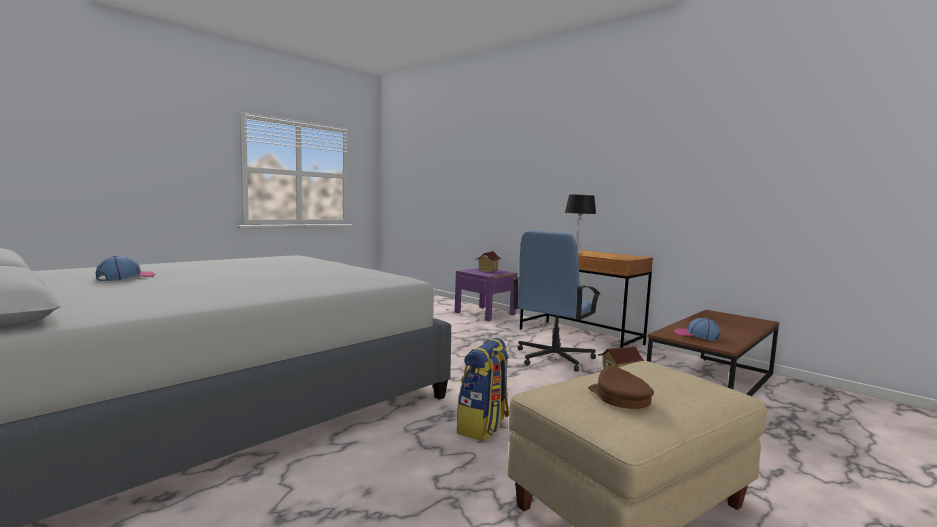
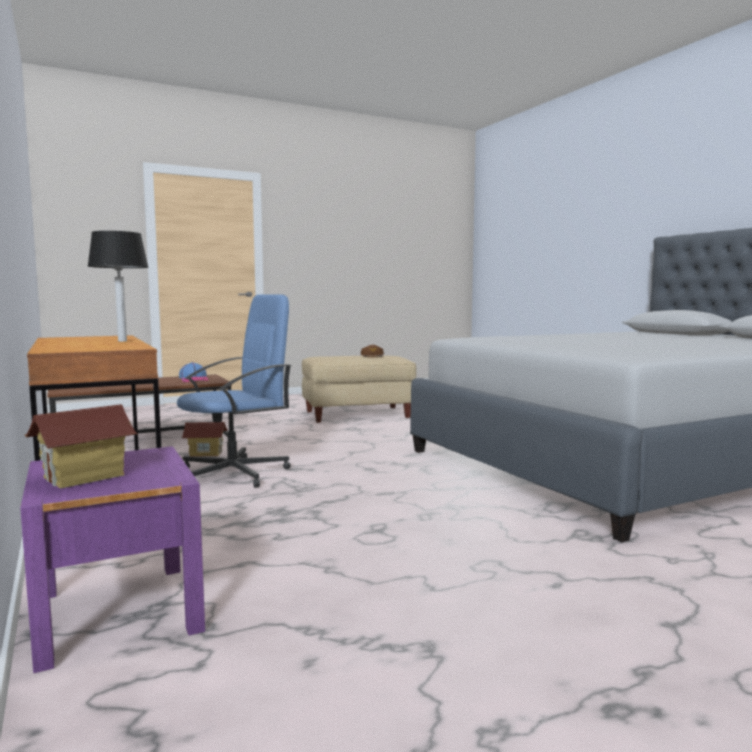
camera: 160 degrees left, 0 degrees up
(126, 277) = (708, 340): cap -> none
(484, 427) = (398, 436): backpack -> none

